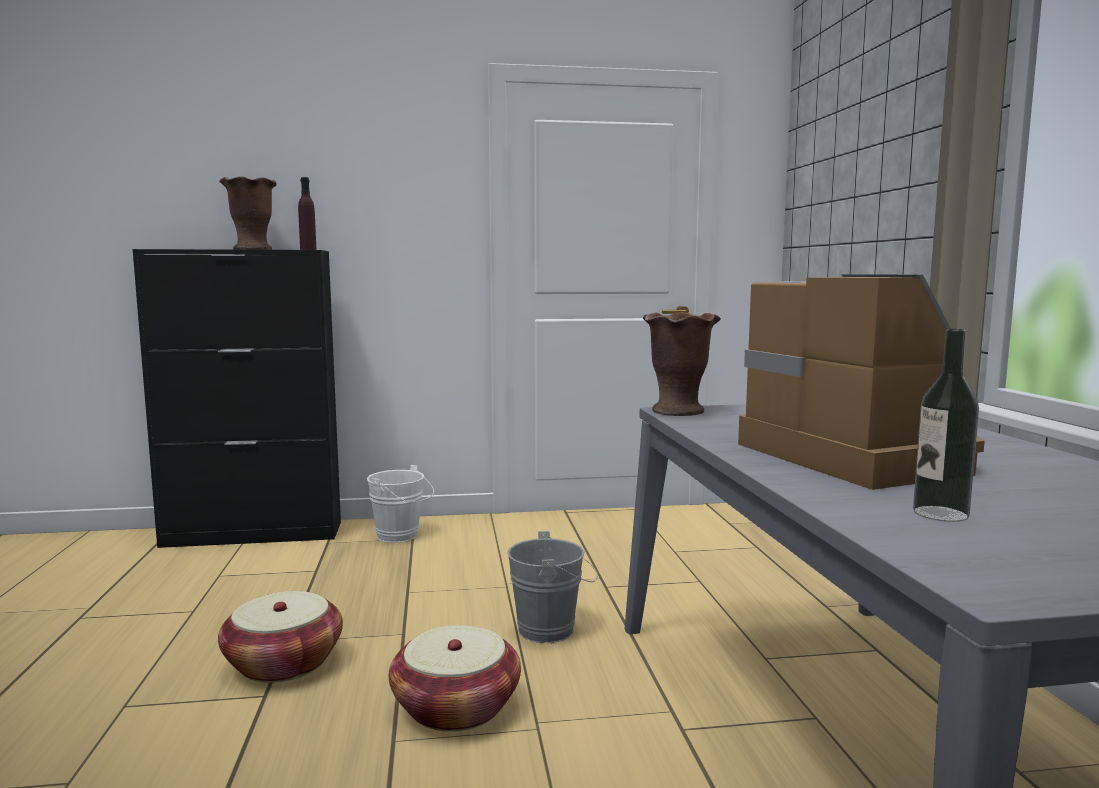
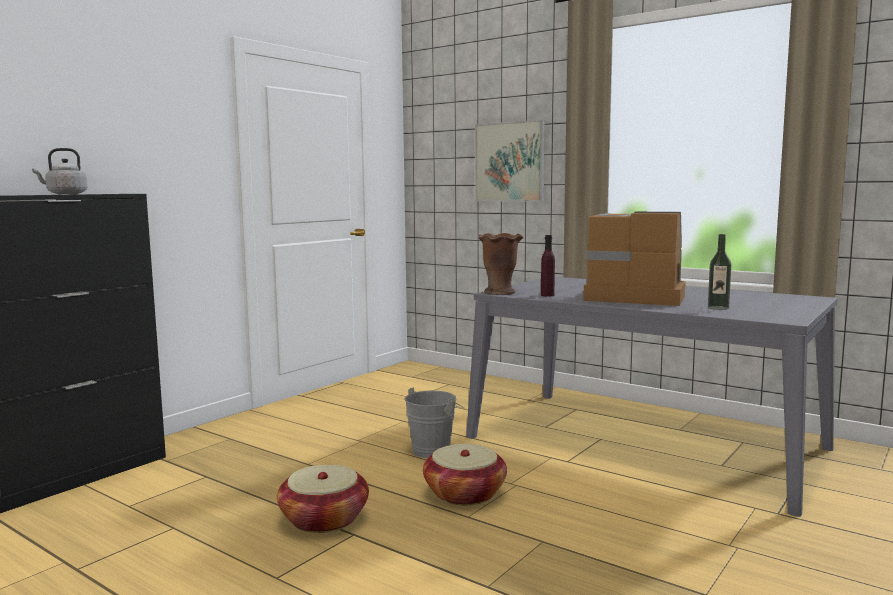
camera: 45 degrees left, 0 degrees up
(252, 249) = (64, 194): brown vase -> grey kettle
(308, 249) = (127, 193): purple bottle -> purple bottle (547, 295)
(401, 536) = (217, 440): white bucket -> none
(886, 201) = (509, 162): none -> picture

